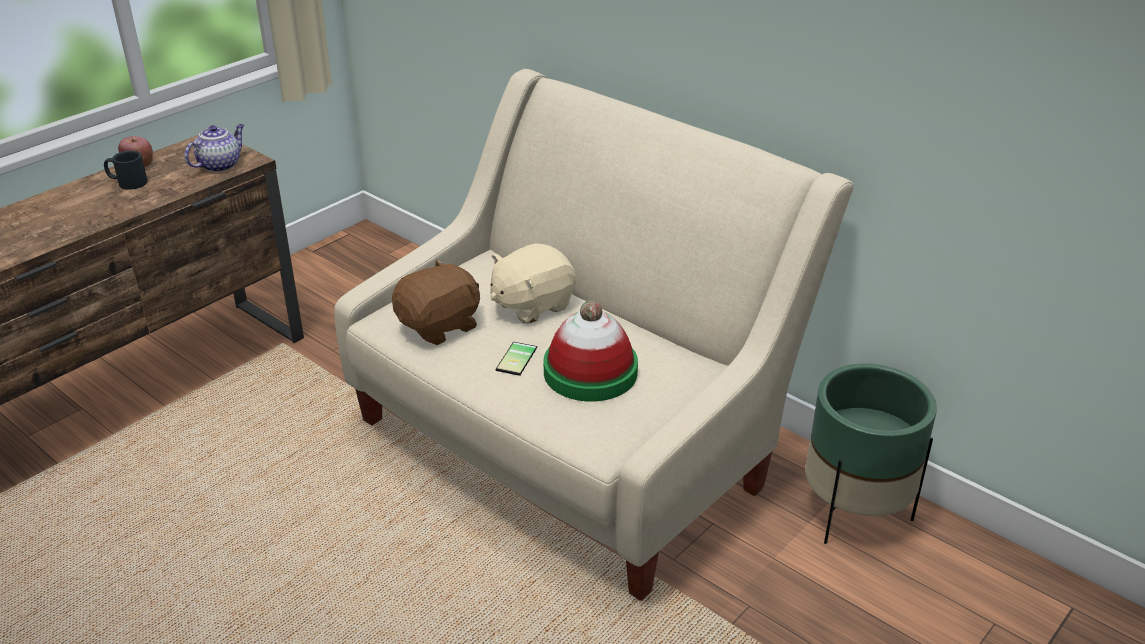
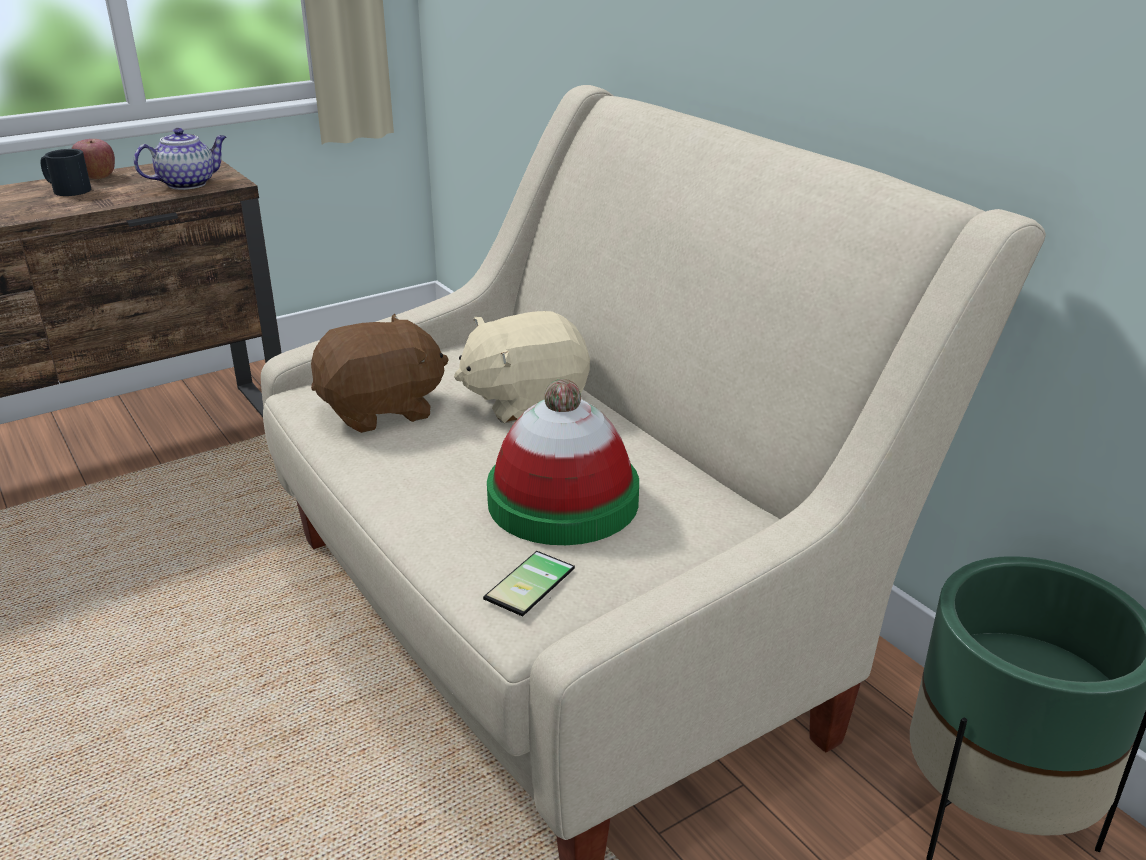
camera: 15 degrees right, 5 degrees down
(519, 359) = (465, 468): phone -> phone (534, 585)

